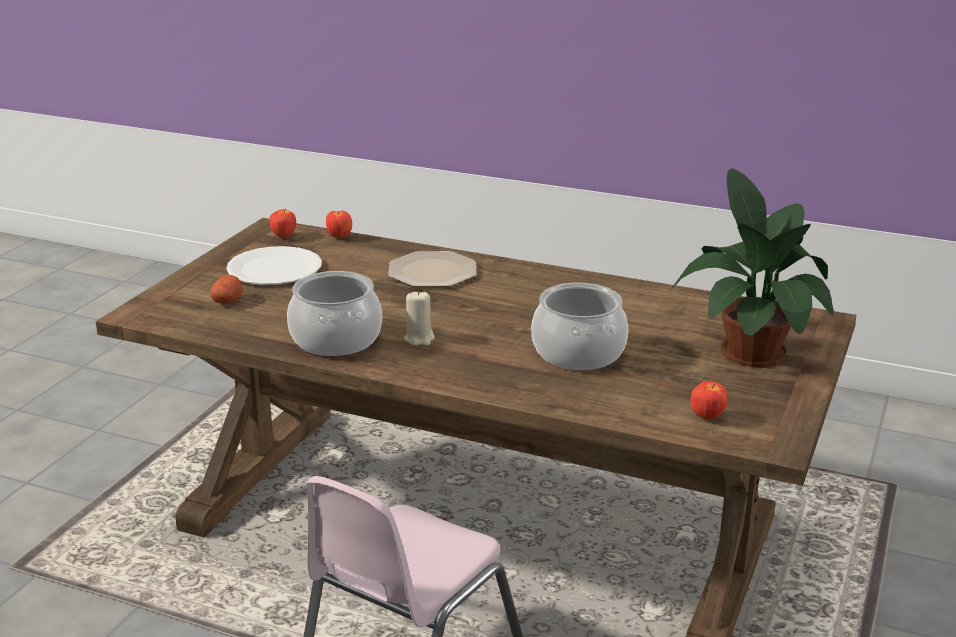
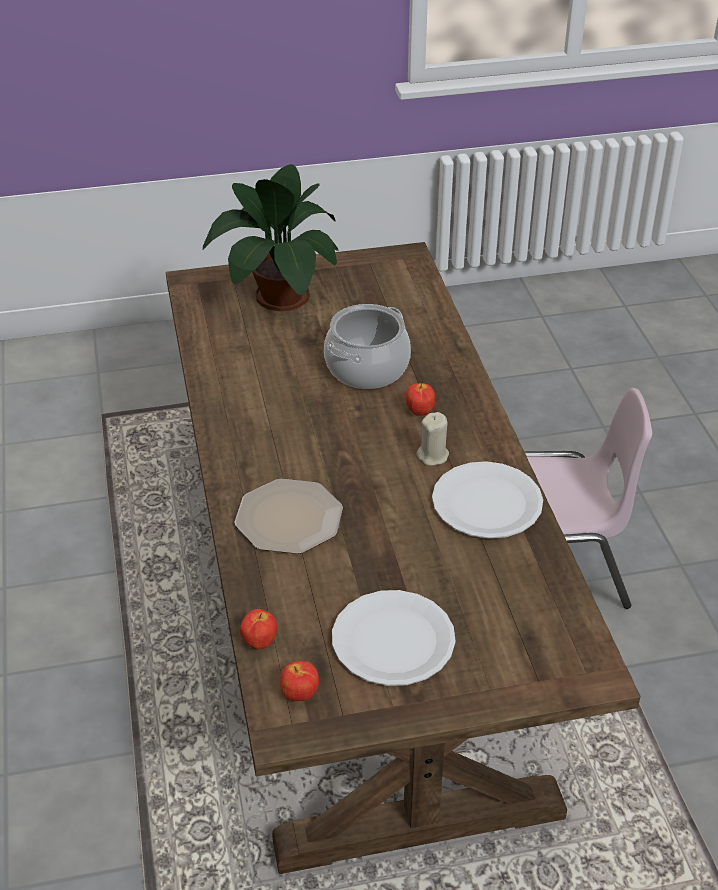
camera: 125 degrees left, 15 degrees up
(227, 301) = (497, 624): potato -> none
(335, 339) = (487, 503): cooking pot -> white plate
(707, 417) = (401, 287): apple -> apple (419, 412)

